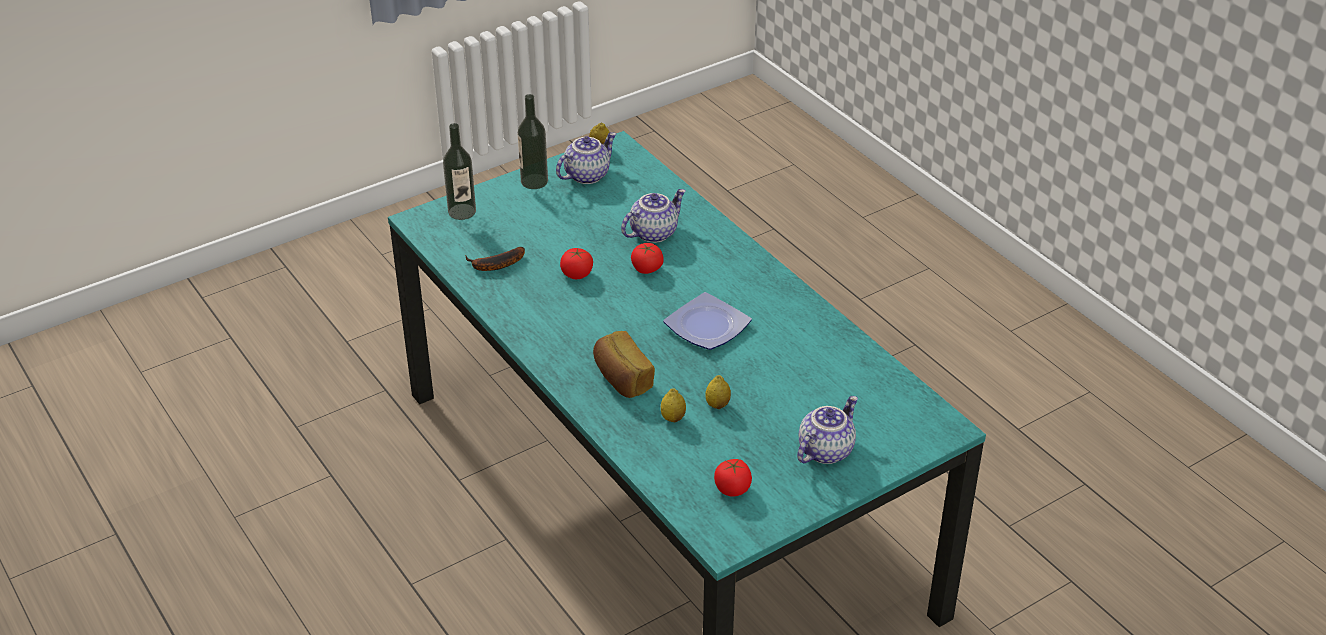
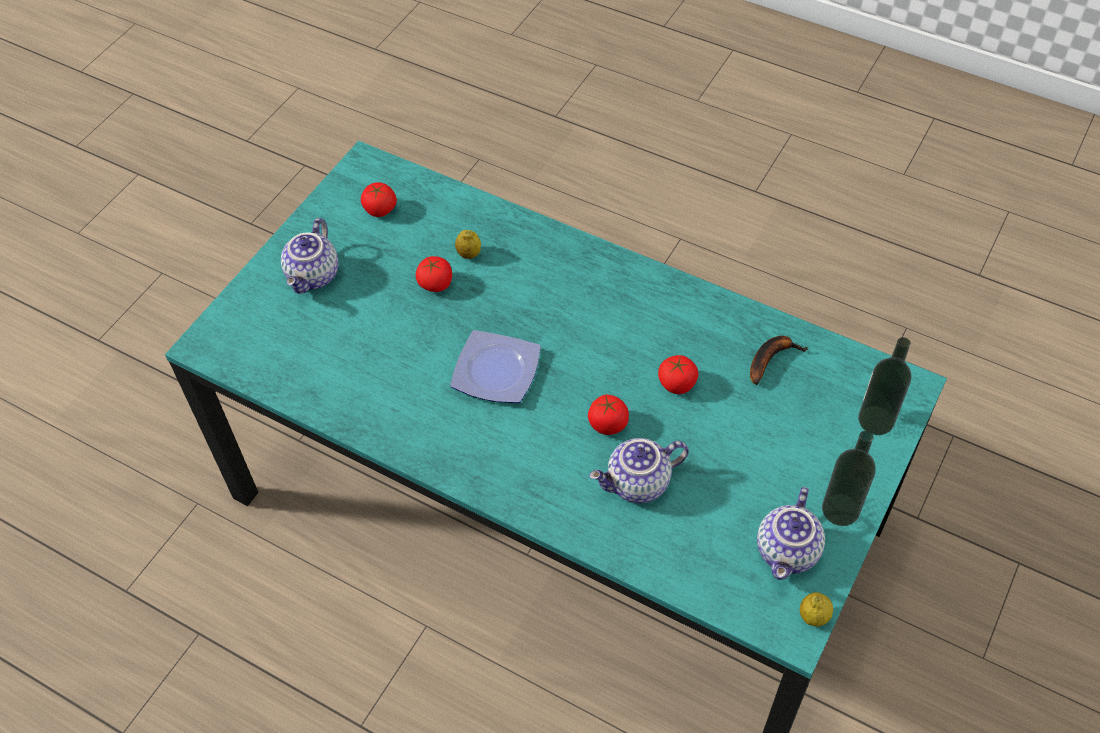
camera: 155 degrees right, 15 degrees up
(622, 379) = (541, 275): bread -> none
(653, 232) = (638, 484): teapot -> teapot turned 45 degrees clockwise
(717, 405) = (435, 284): lemon -> tomato

